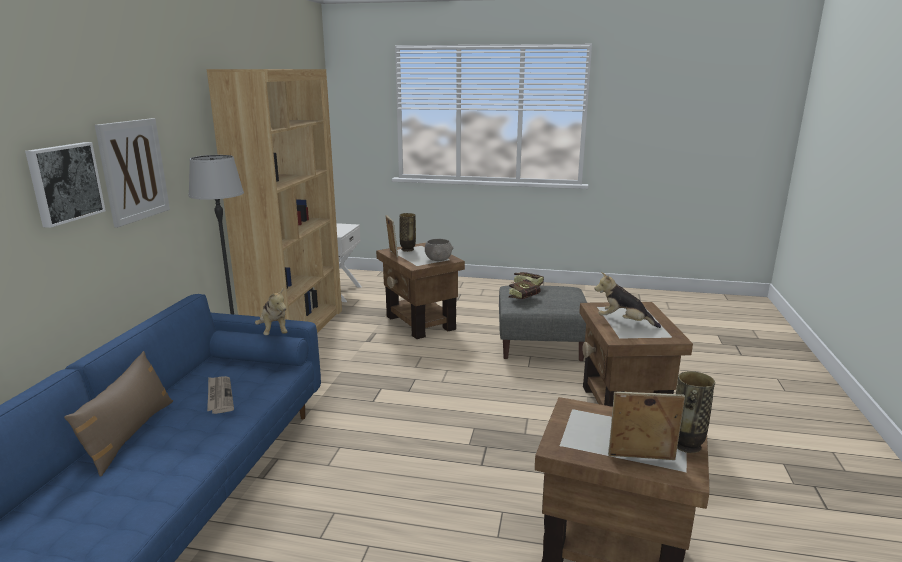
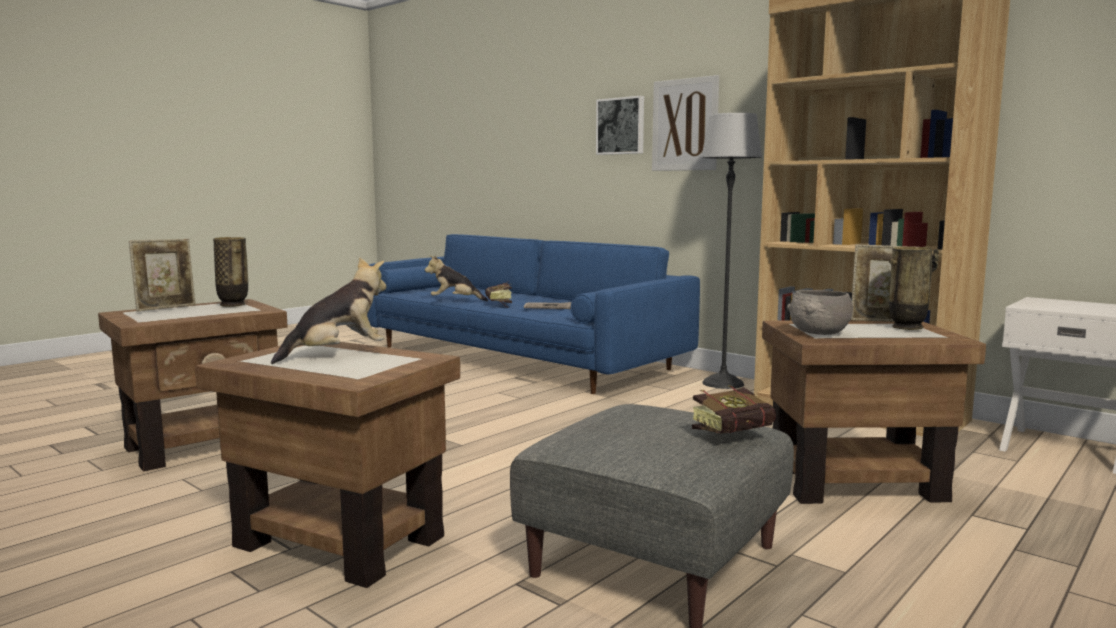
camera: 120 degrees right, 10 degrees down
(129, 435) = (532, 298): brown pillow -> none
(274, 332) = (598, 284): plush toy -> plush toy (455, 301)
(526, 298) = (662, 420): book -> book (499, 304)
(686, 446) = (131, 316): vase -> vase (233, 305)

